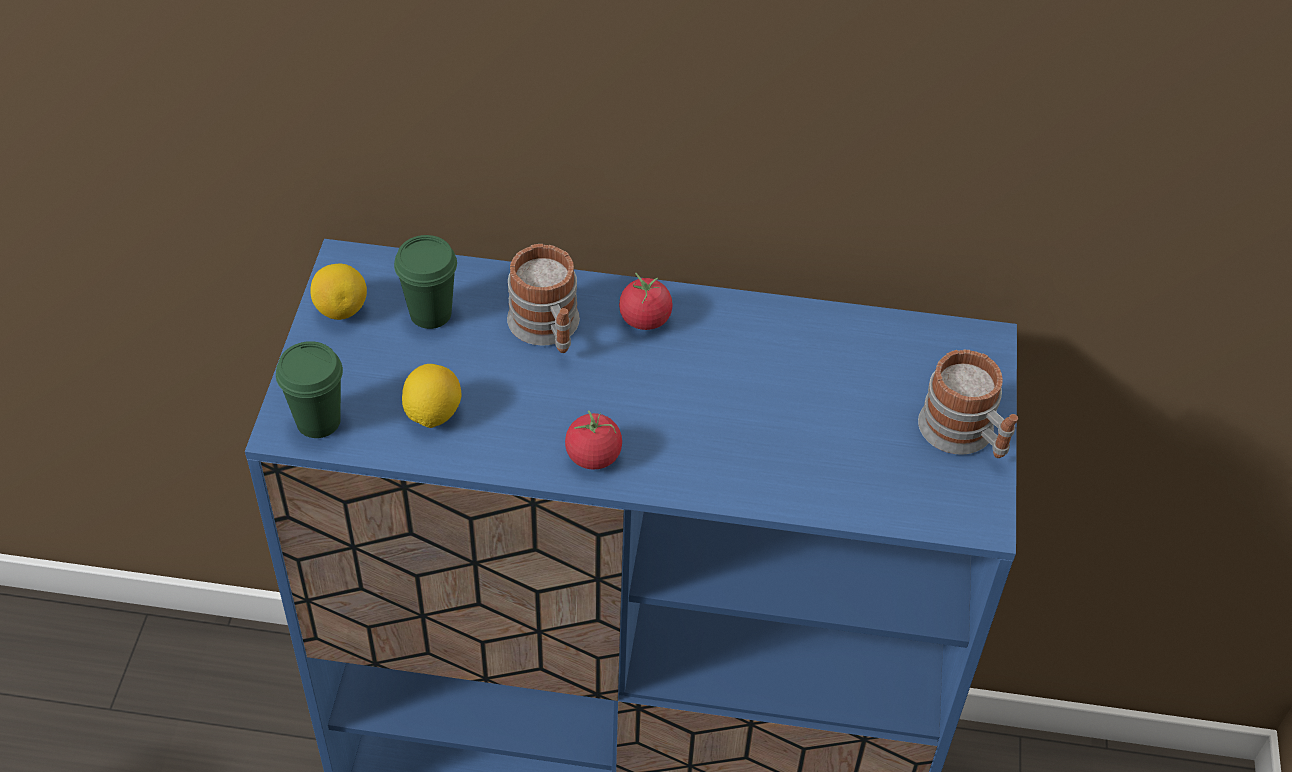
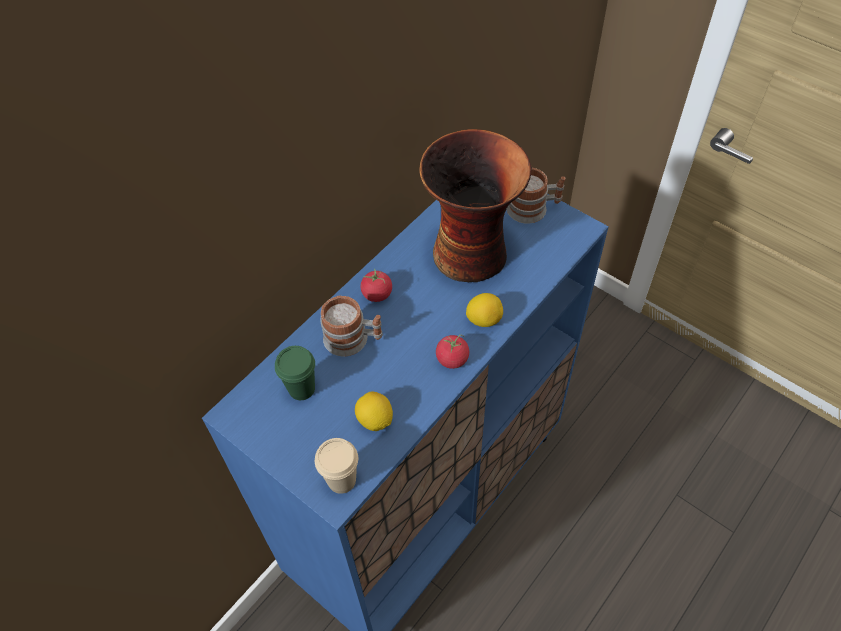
camera: 55 degrees left, 5 degrees up
(318, 421) = (341, 480): green cup -> beige cup
(341, 309) = (265, 432): lemon -> lemon (484, 319)
(809, 395) = (472, 253): none -> vase

